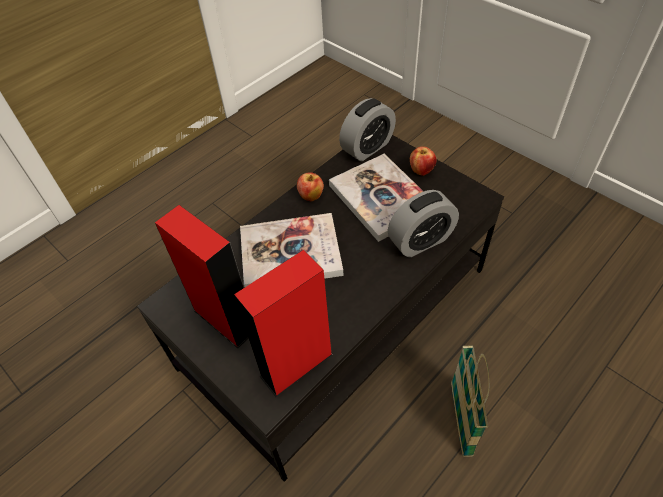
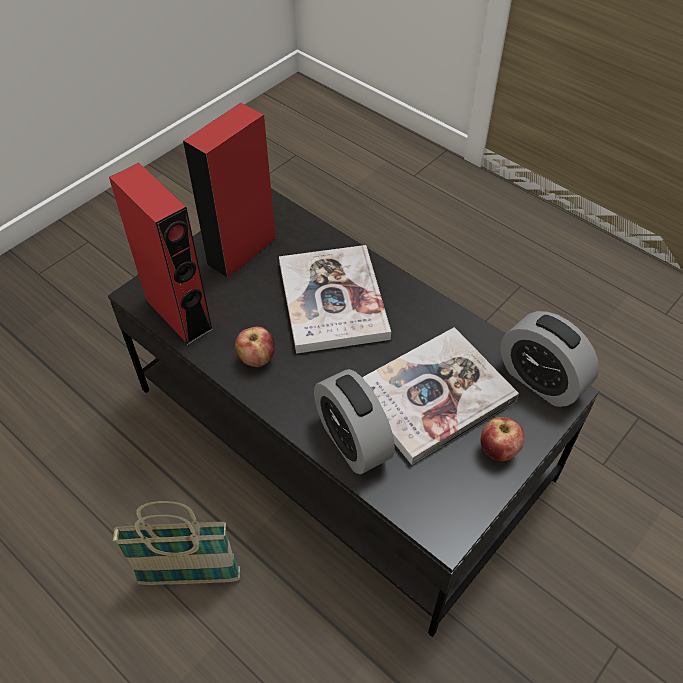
camera: 85 degrees right, 0 degrees up
(311, 196) = (430, 316): apple -> apple (257, 359)

